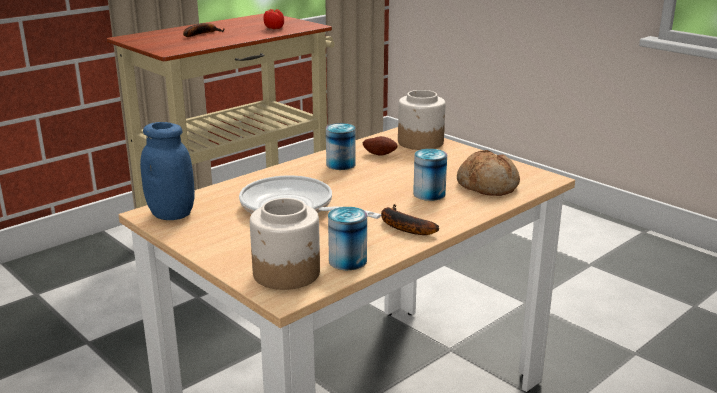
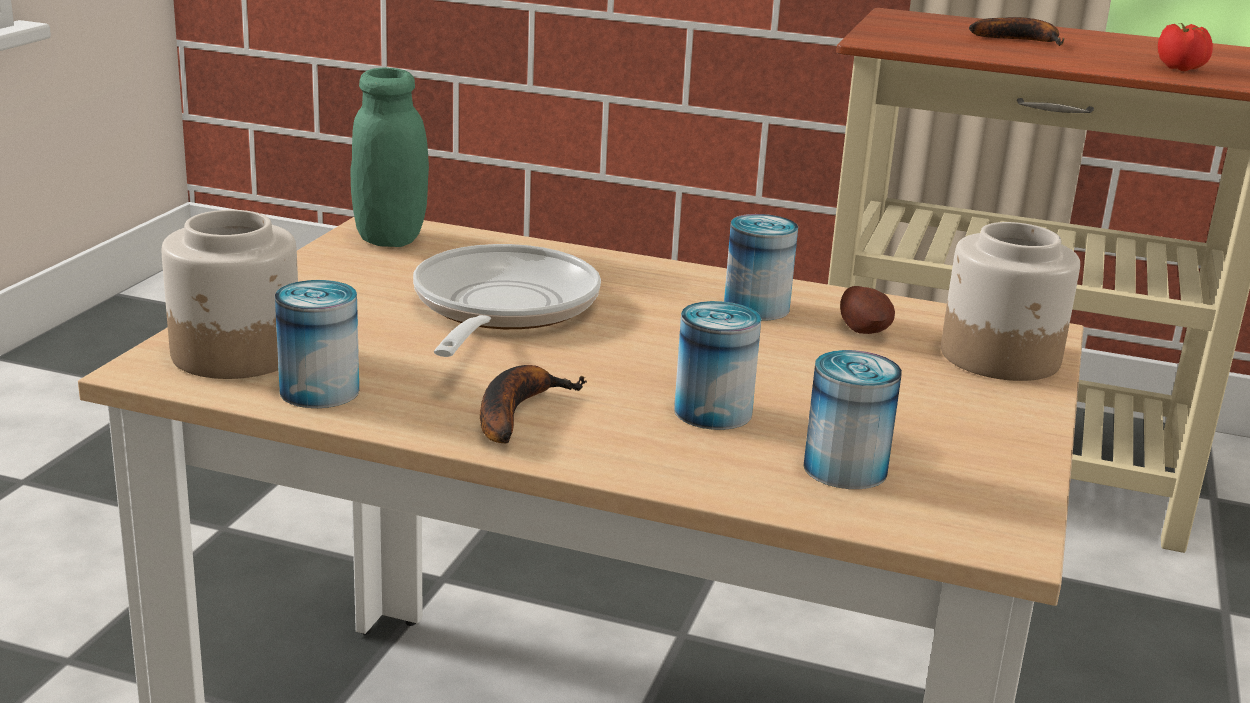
camera: 60 degrees right, 0 degrees up
(171, 214) = (390, 238): blue jar -> green jar
(488, 186) = (845, 468): bread -> can

